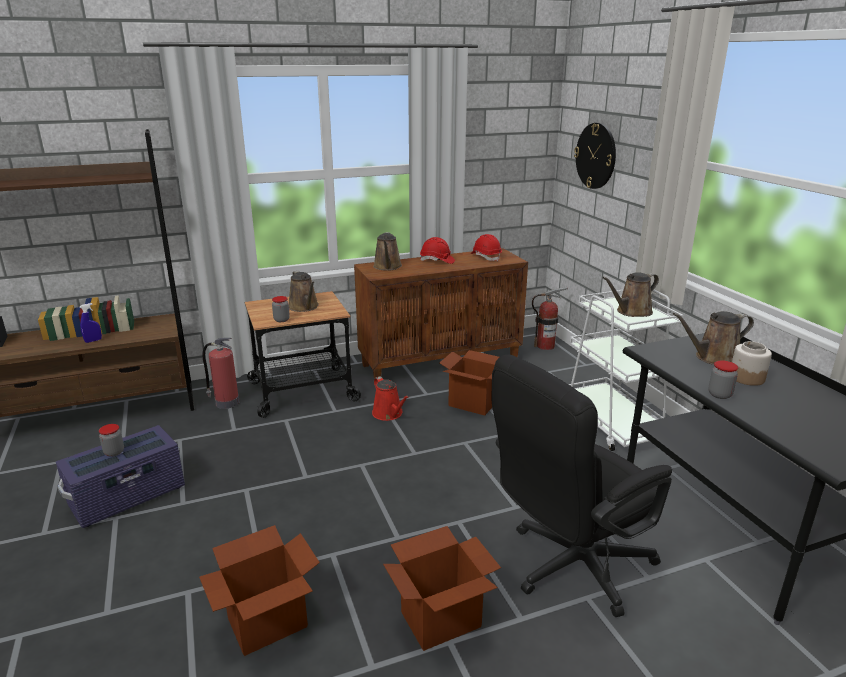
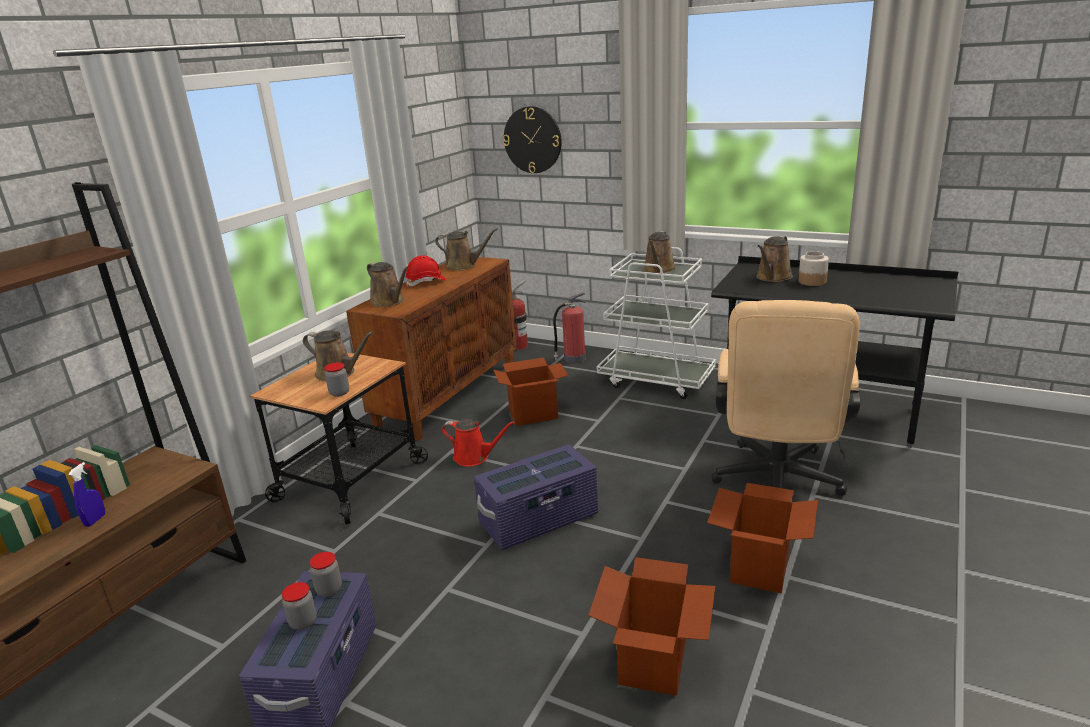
camera: 40 degrees left, 0 degrees up
(226, 402) = (275, 534): fire extinguisher -> fire extinguisher (573, 359)
(358, 480) = (539, 520): none -> purple storage box
(486, 257) = (463, 266): red hard hat -> brown watering can
(569, 567) = (776, 485): black office chair -> beige office chair
(719, 394) = (820, 296): jar -> jar (329, 590)

